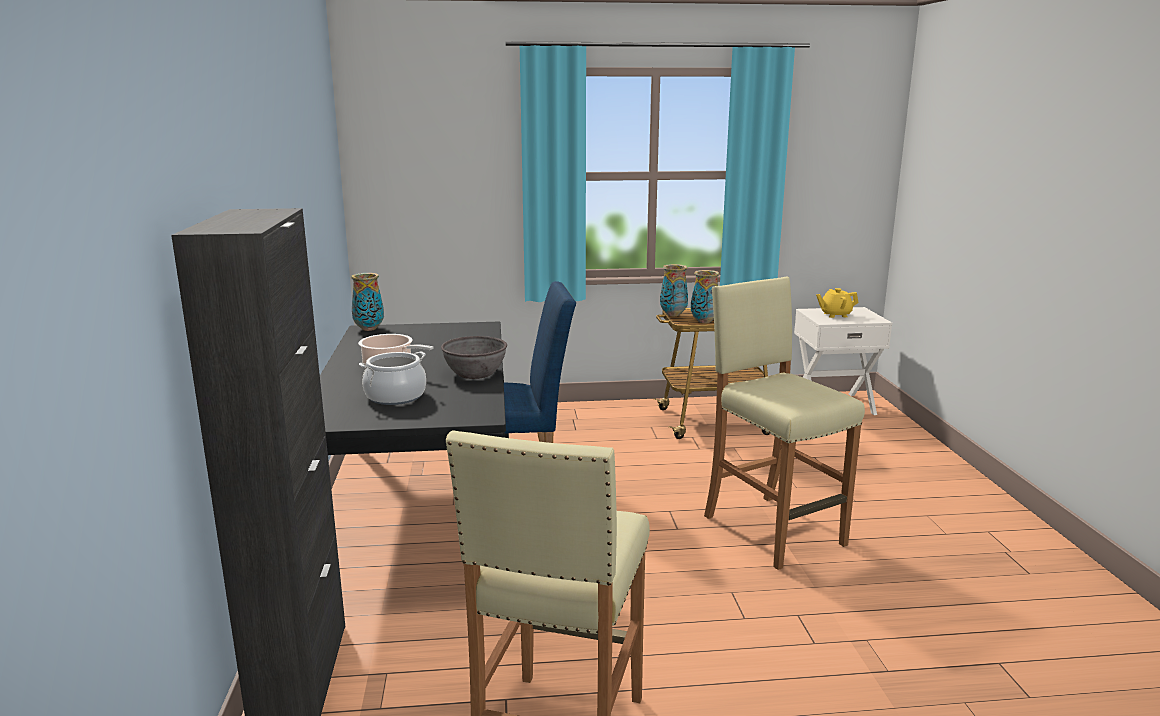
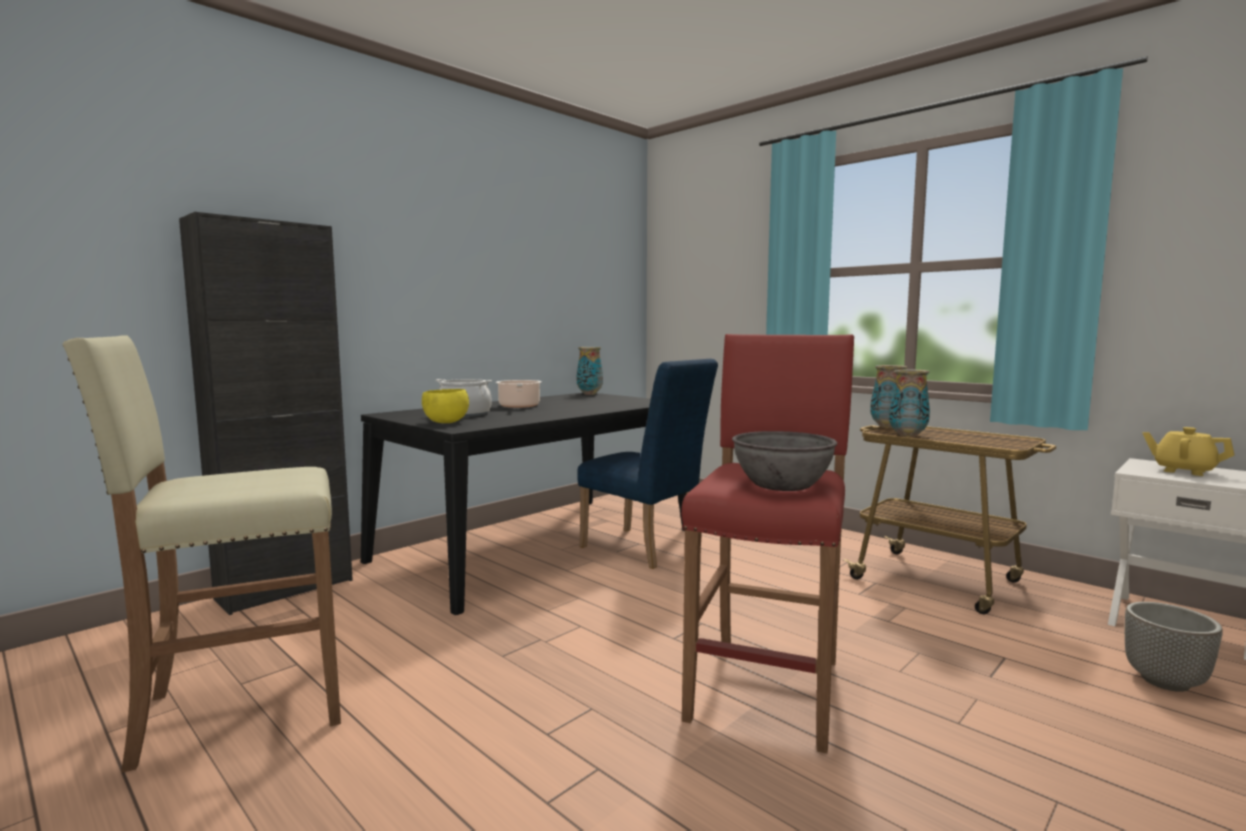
camera: 50 degrees right, 10 degrees down
(436, 413) = (445, 422): none -> yellow bowl
(475, 373) = (550, 415): grey bowl -> grey bowl (782, 484)
(772, 529) = (767, 688): beige stool -> red stool
(872, 440) = (1164, 682): none -> planter

